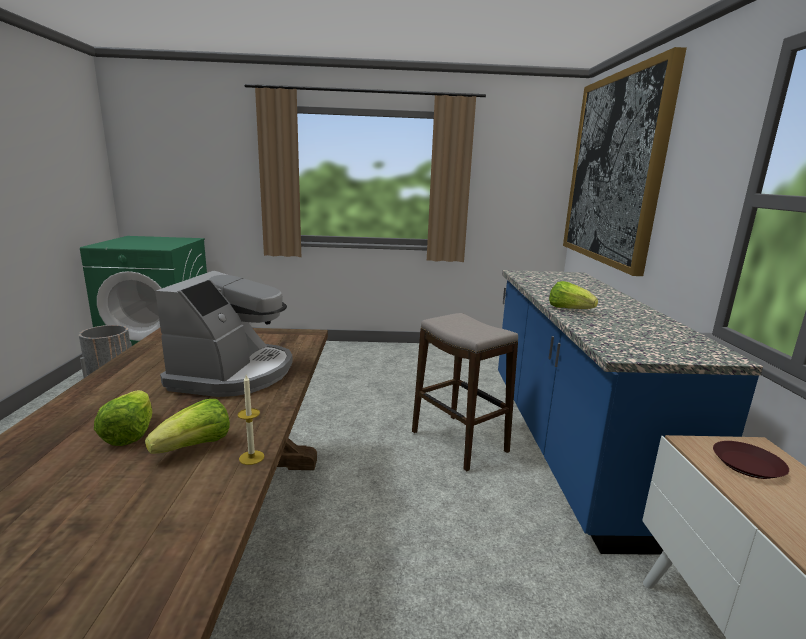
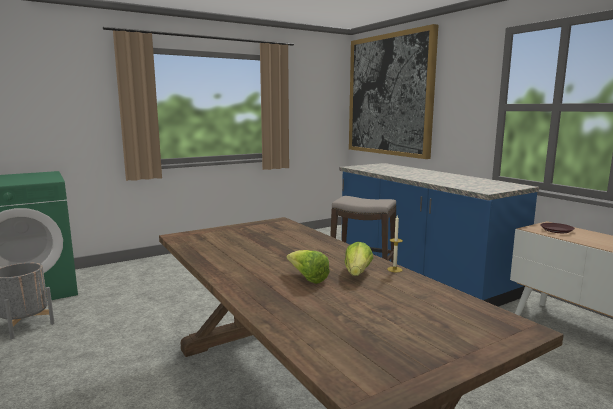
camera: 30 degrees left, 5 degrees down
(234, 373) = (289, 245): coffee machine -> none
(569, 309) = (423, 179): lettuce -> none

